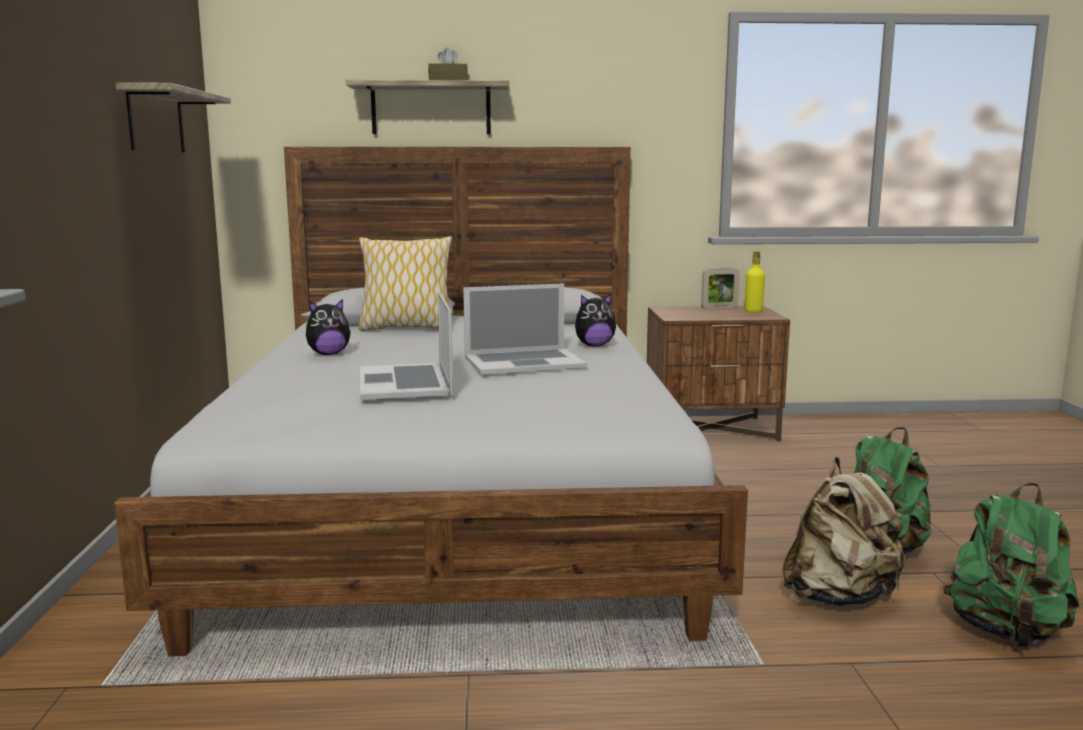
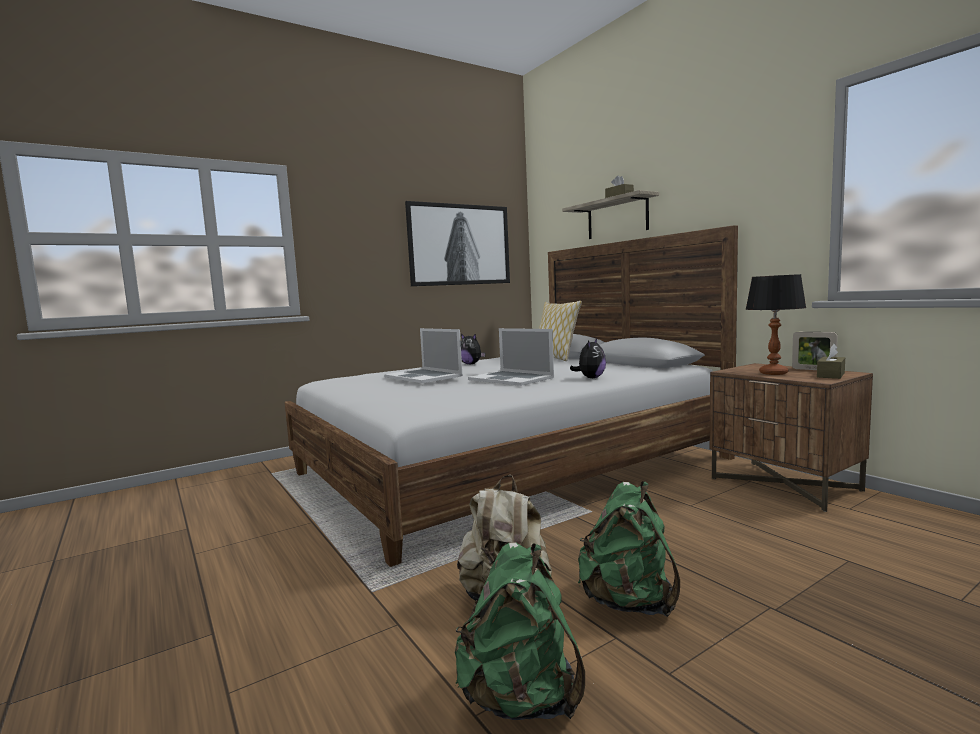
camera: 60 degrees right, 5 degrees down
(156, 121) = (460, 244): shelf -> picture
(406, 382) = (423, 376): laptop -> laptop turned 90 degrees counterclockwise
(594, 345) = (590, 378): plush toy -> plush toy turned 105 degrees counterclockwise
(713, 315) = (773, 373): none -> table lamp
(753, 311) = (830, 375): yellow bottle -> brown tissue box

